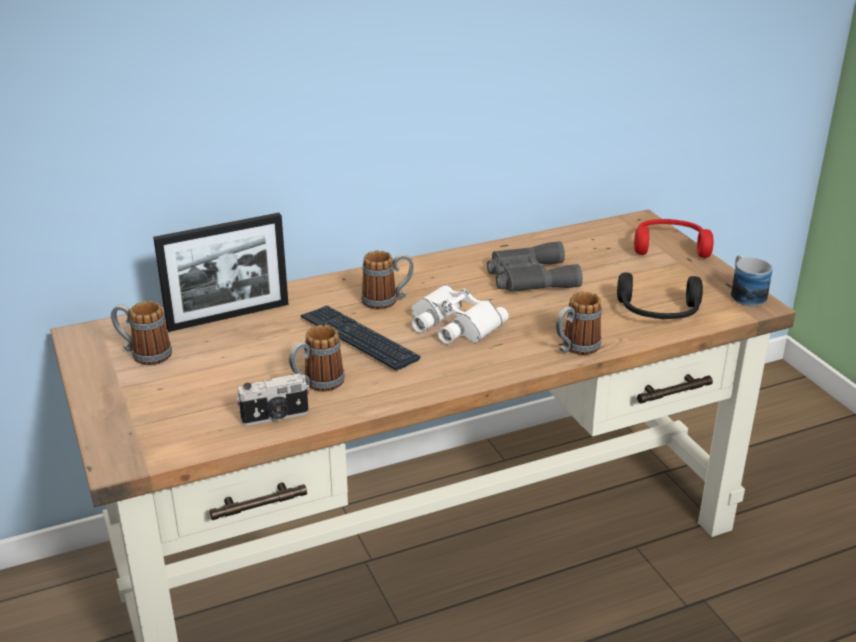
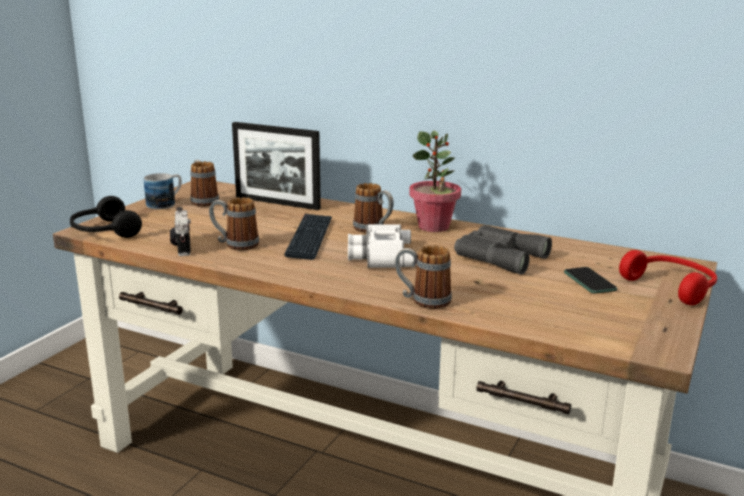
camera: 50 degrees right, 10 degrees down
(275, 417) = (182, 246): camera -> camera turned 45 degrees clockwise
(424, 271) = (434, 227): none -> potted plant
(624, 268) = (589, 281): none -> phone
(658, 312) = (546, 314): black headphones -> black headphones (103, 231)
(744, 293) = (665, 340): mug -> mug (166, 203)

